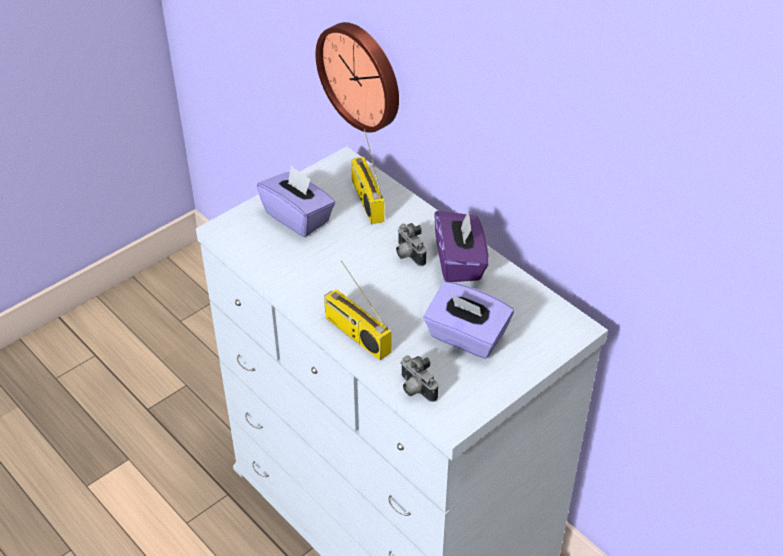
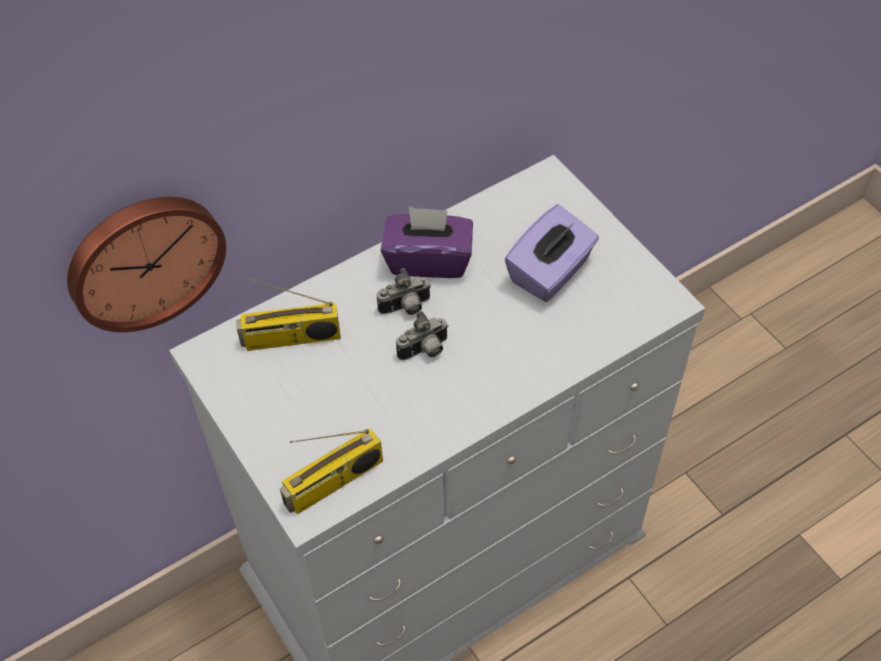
camera: 80 degrees left, 10 degrees up
(298, 217) = (306, 418): purple tissue box -> none
(355, 334) = (532, 375): radio -> radio (334, 483)
(415, 390) = (623, 329): camera -> camera (425, 351)

